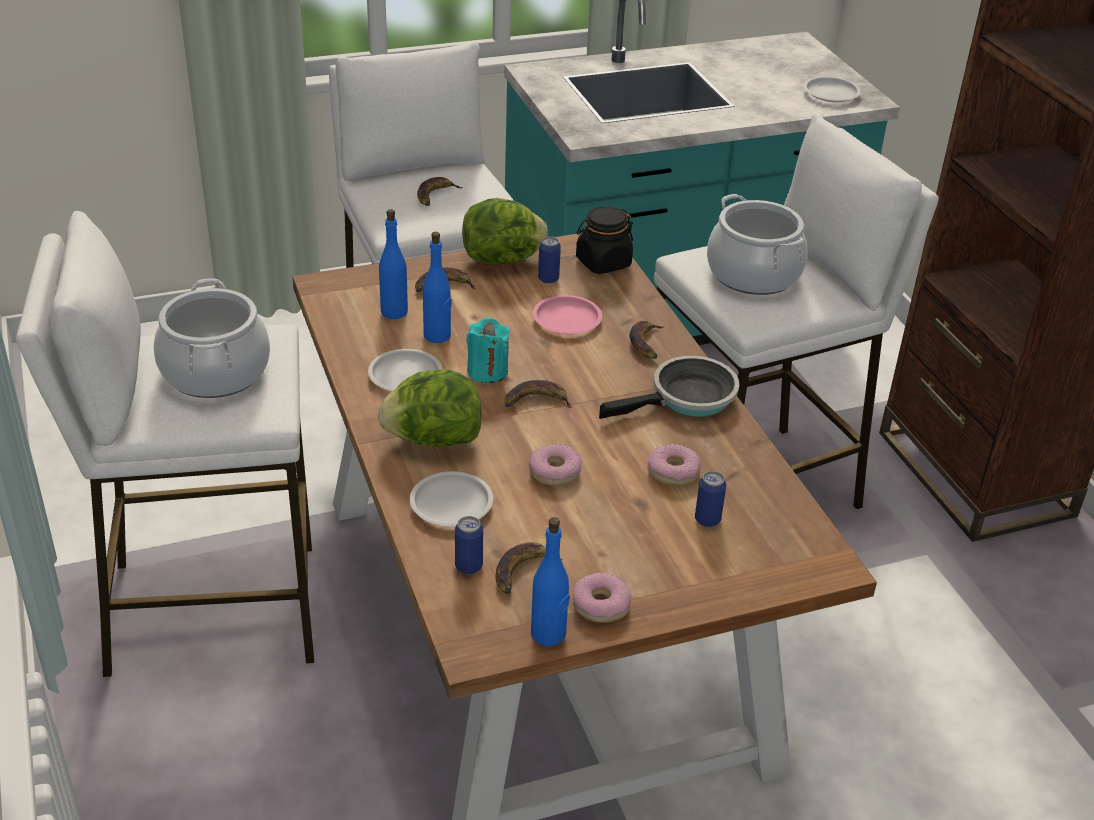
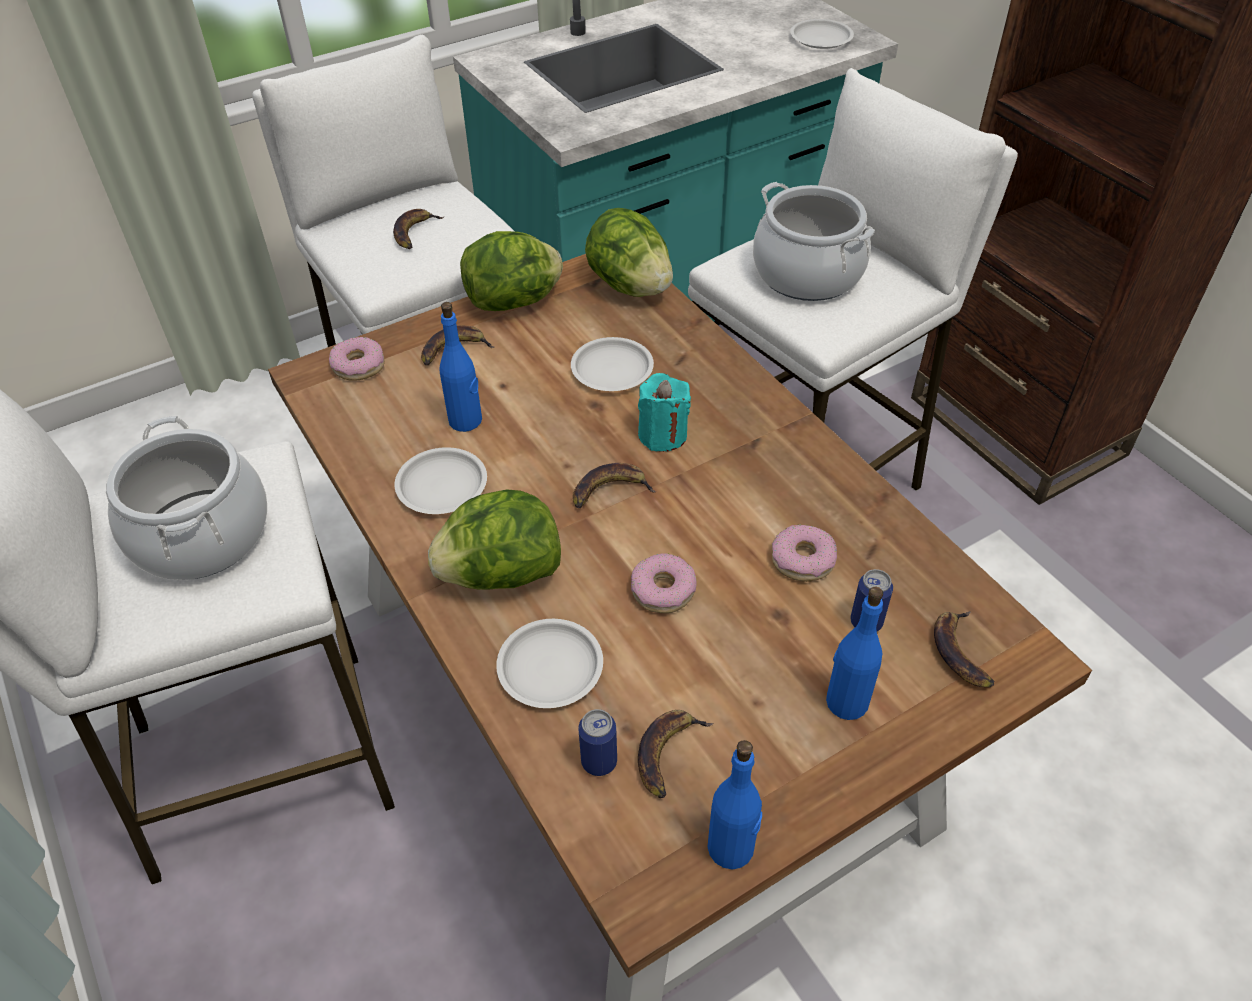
camera: 10 degrees left, 10 degrees up
(394, 312) = (404, 397): blue bottle -> blue bottle (846, 701)
(487, 371) = (540, 460): turquoise candle -> turquoise candle (662, 435)
(548, 279) = (574, 318): can -> none
(566, 320) = (611, 369): pink plate -> white plate
(601, 605) = (782, 784): donut -> donut (359, 366)
(603, 263) = (630, 286): black jar -> lettuce
(646, 343) = (713, 384): banana -> banana (961, 652)
(687, 398) = (784, 451): frying pan -> none

